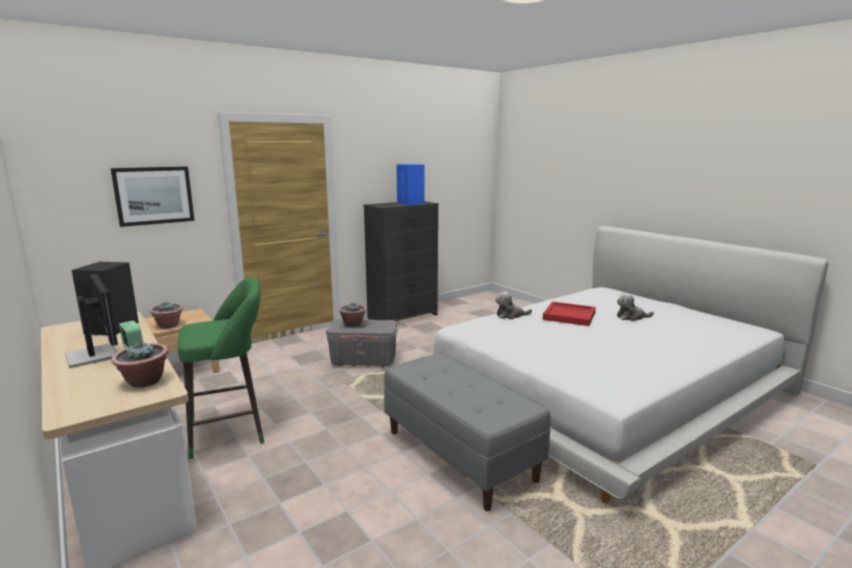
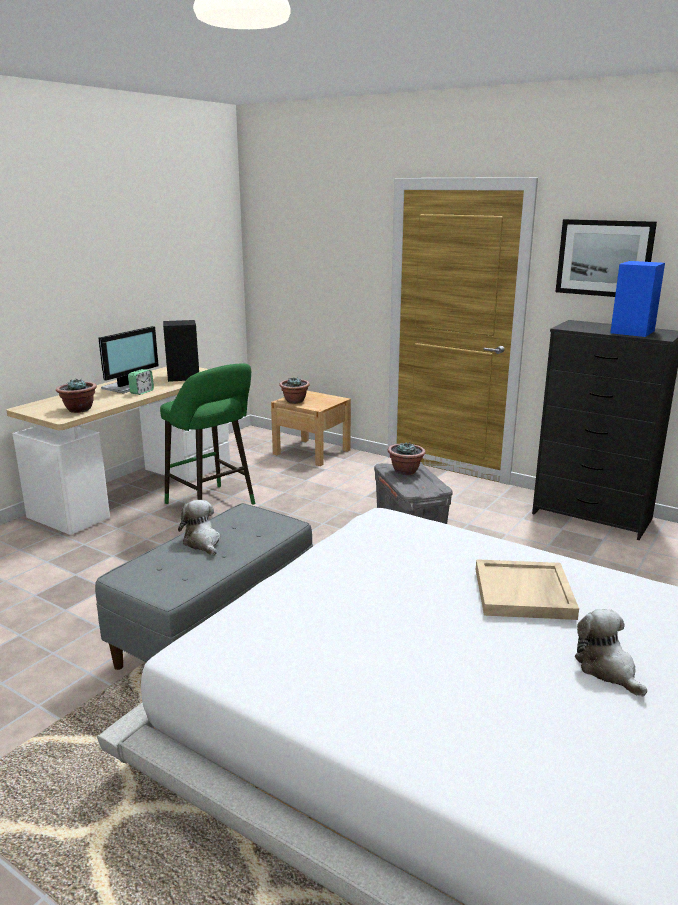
camera: 70 degrees right, 5 degrees up
(154, 195) = (328, 269): picture -> picture (604, 258)
(510, 315) = (473, 543): plush toy -> plush toy (202, 542)
(569, 316) = (524, 593): red tray -> beige tray

